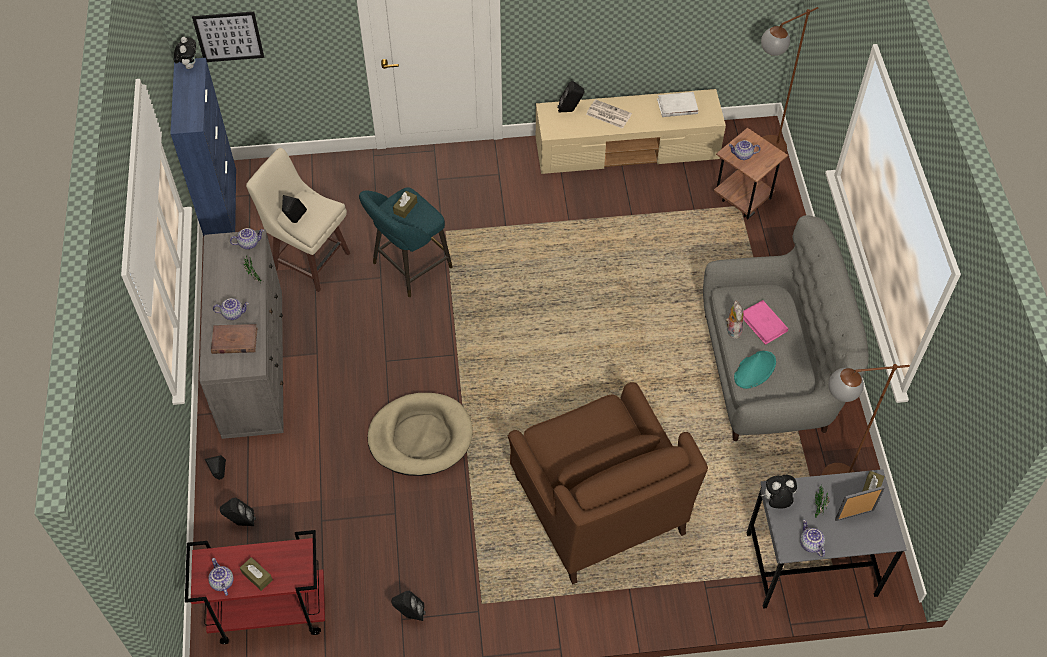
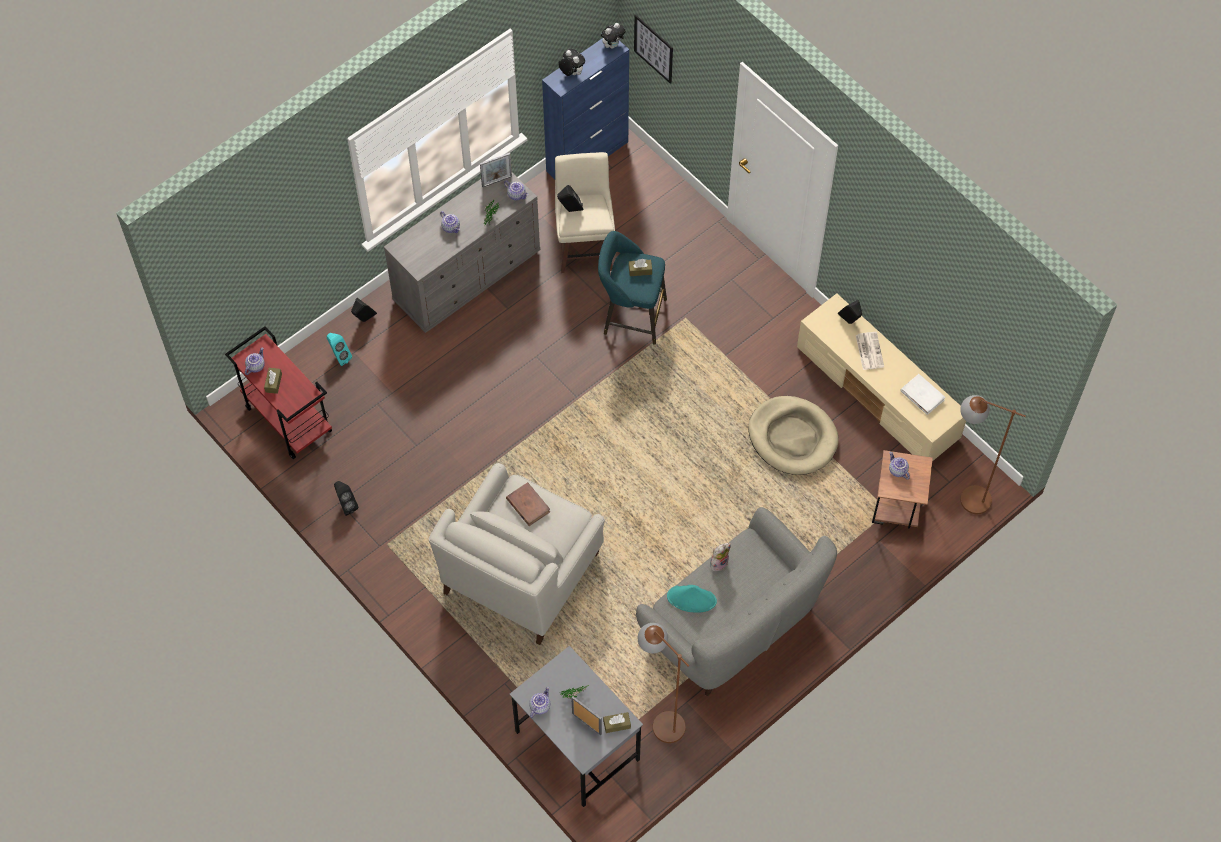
camera: 55 degrees right, 5 degrees up
(219, 250) = (497, 181): none -> picture frame
(234, 341) = (430, 244): brown book -> brown book (528, 505)
(241, 523) = (339, 357): black speaker -> turquoise speaker
(420, 436) = (489, 421): beige dog bed -> beige dog bed (792, 437)
(599, 504) = (521, 572): brown armchair -> white armchair
(763, 324) = (742, 582): pink book -> none
(776, 501) = (559, 665): plush toy -> plush toy (571, 73)

